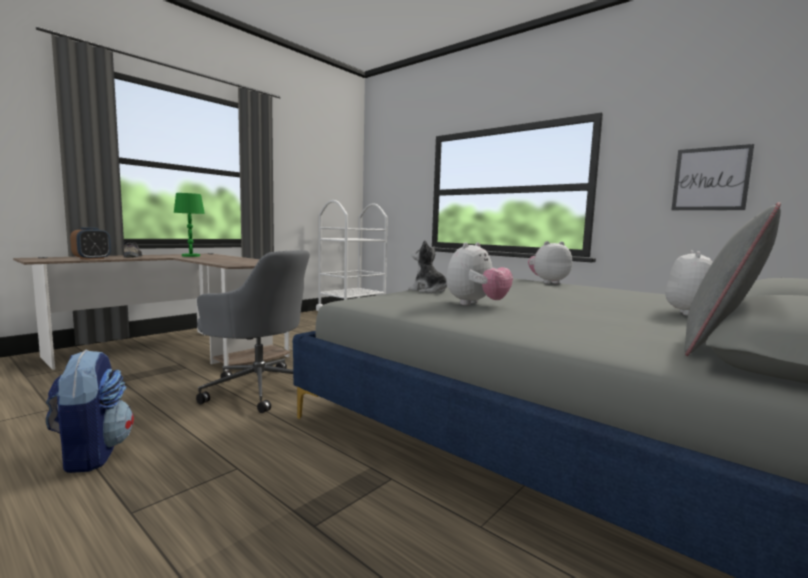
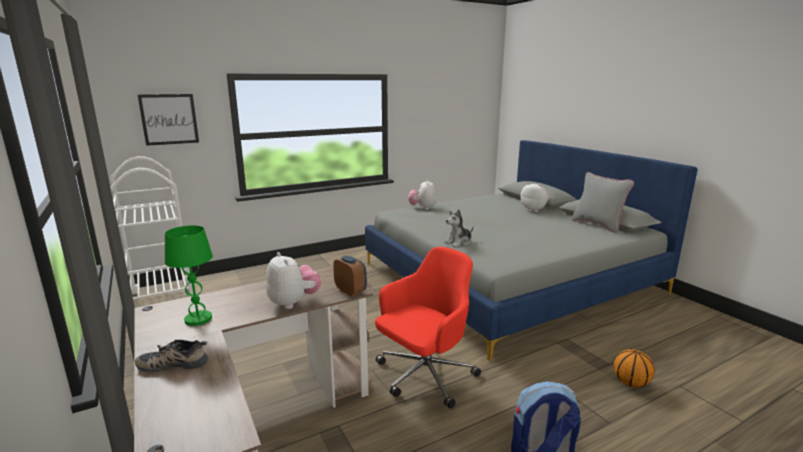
camera: 70 degrees left, 10 degrees up
(92, 259) = (220, 390): alarm clock -> alarm clock (350, 291)
(246, 550) = (630, 383): none -> basketball
(259, 388) = (424, 376): grey office chair -> red office chair
(476, 304) = (517, 240): plush toy -> plush toy (293, 302)
(710, 179) = (444, 123): picture -> picture (169, 119)

